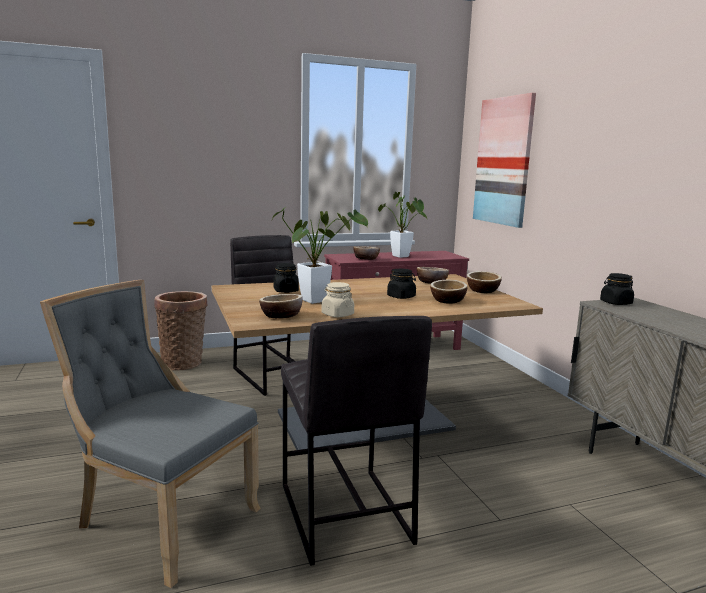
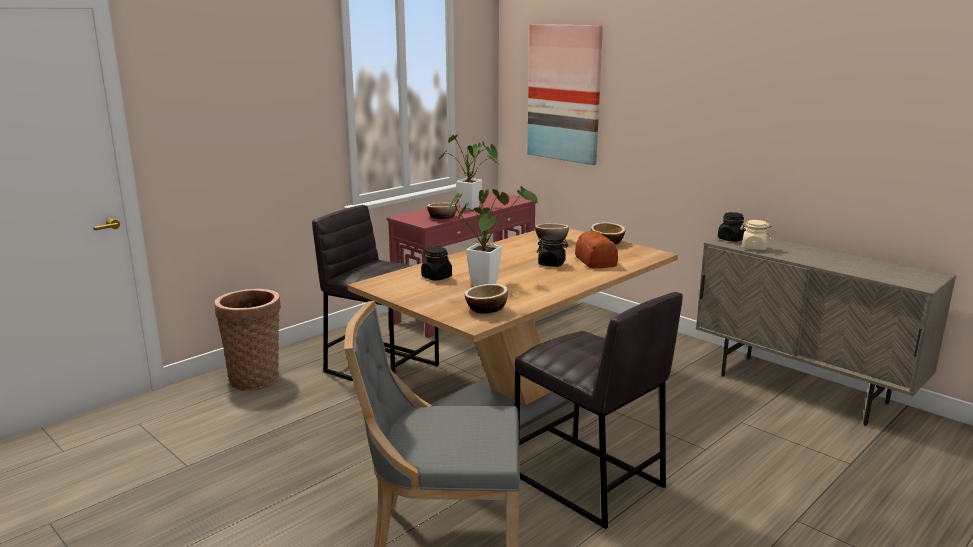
camera: 25 degrees left, 5 degrees up
(337, 314) = (531, 297): beige jar -> beige jar (753, 248)
(447, 301) = (596, 261): bowl -> bread

